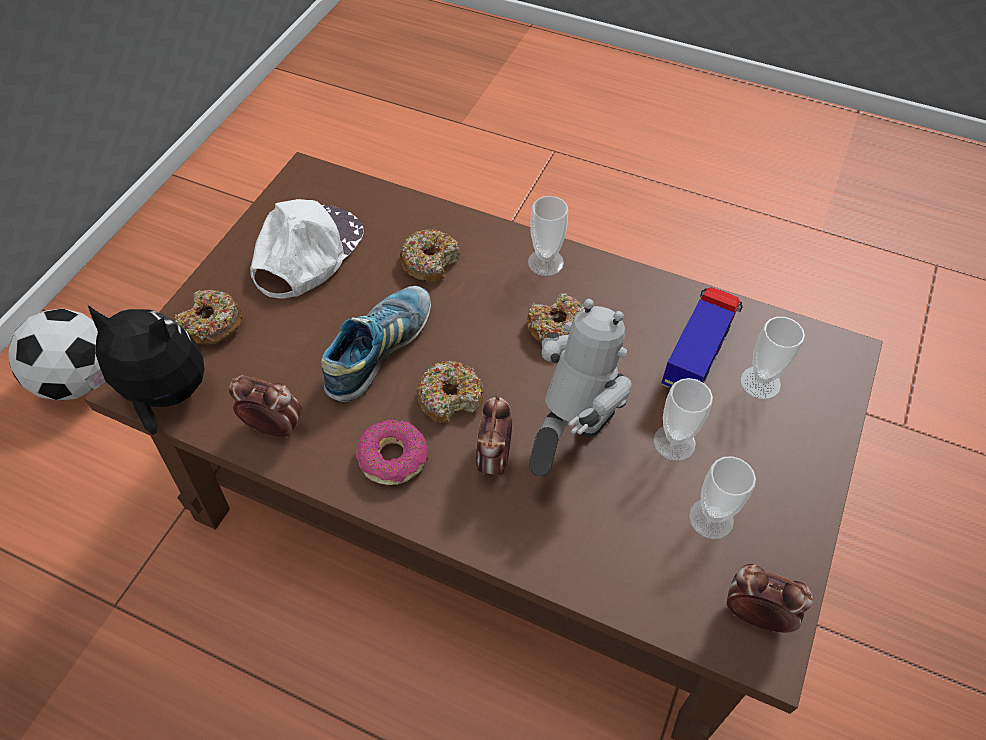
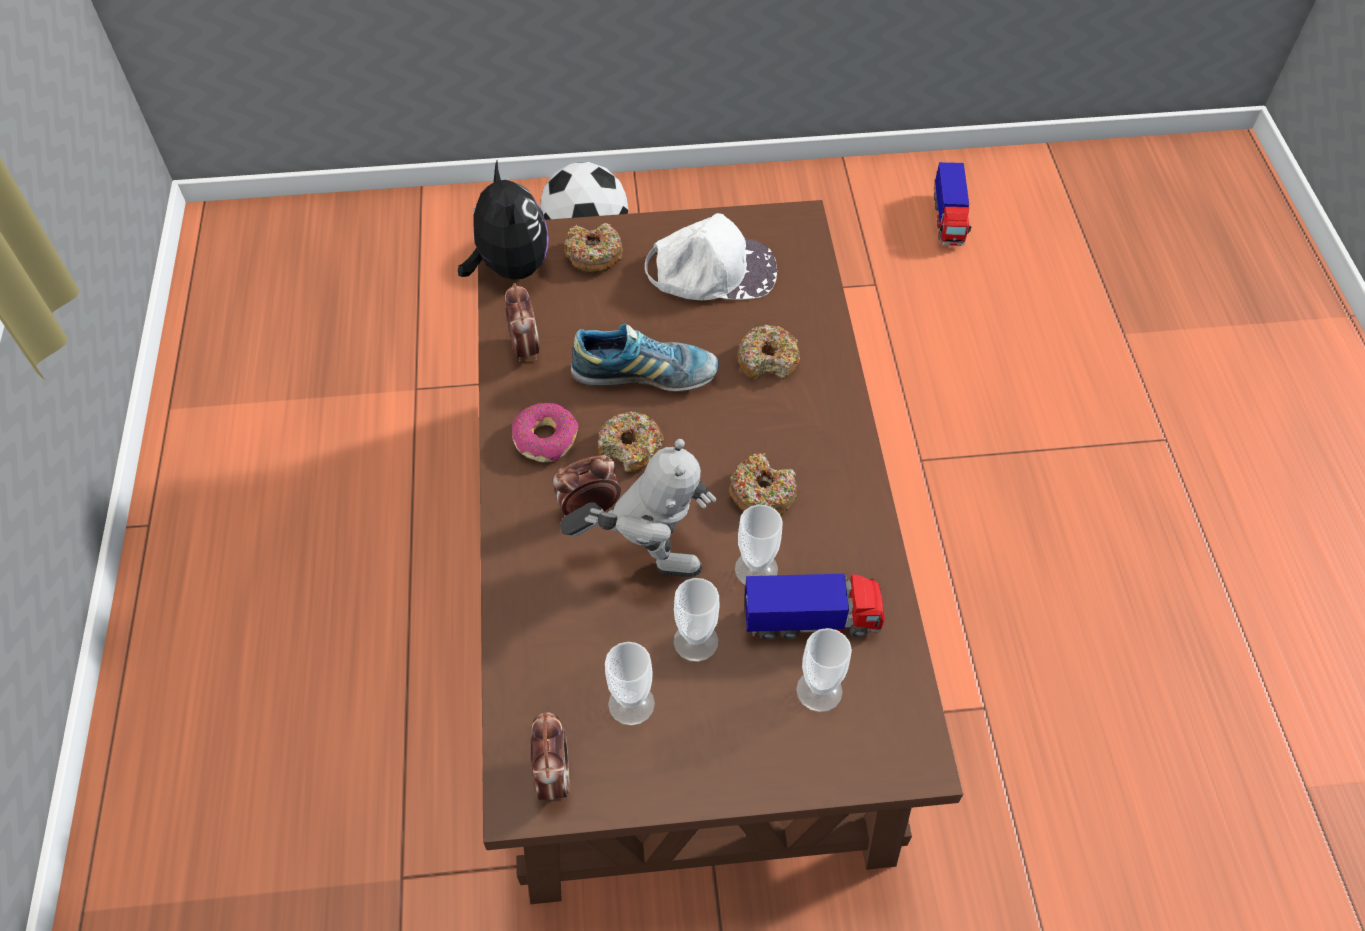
camera: 60 degrees right, 0 degrees up
(289, 151) = (948, 220): none -> toy truck
(545, 262) = (836, 447): cup -> cup (756, 569)

